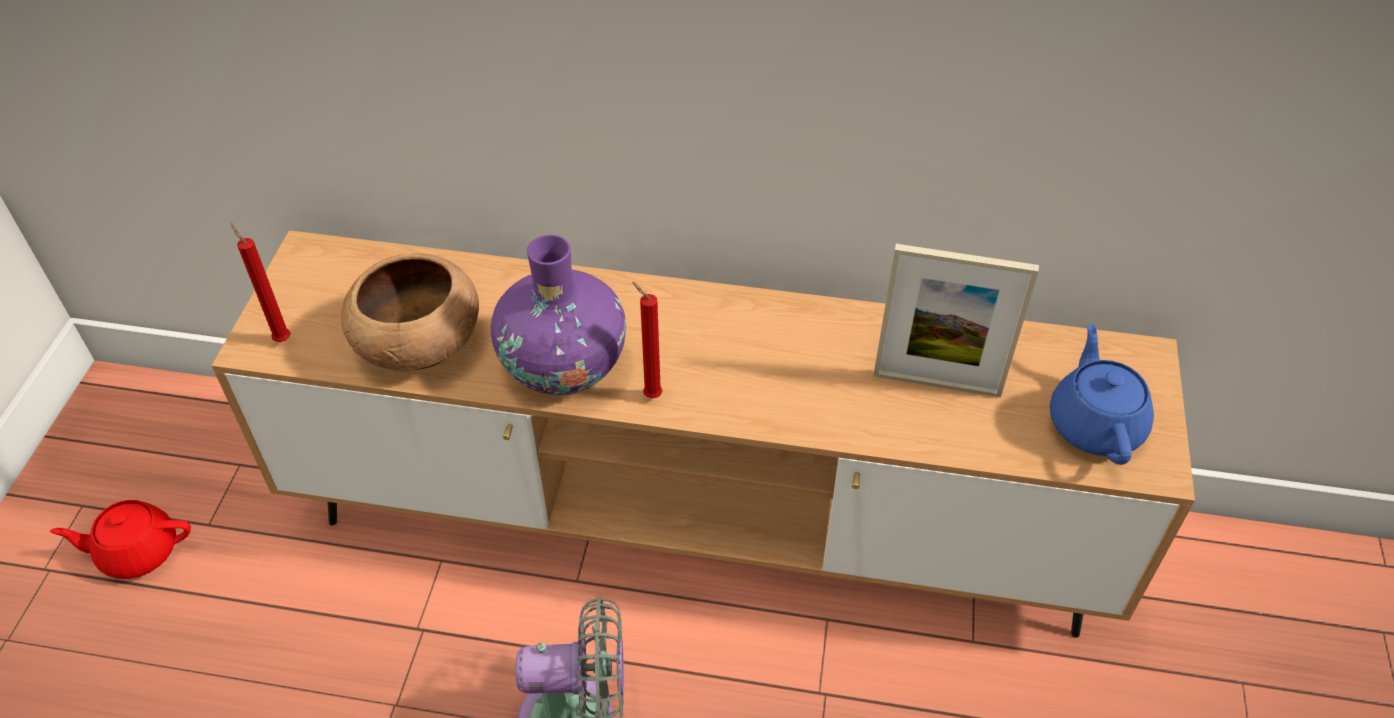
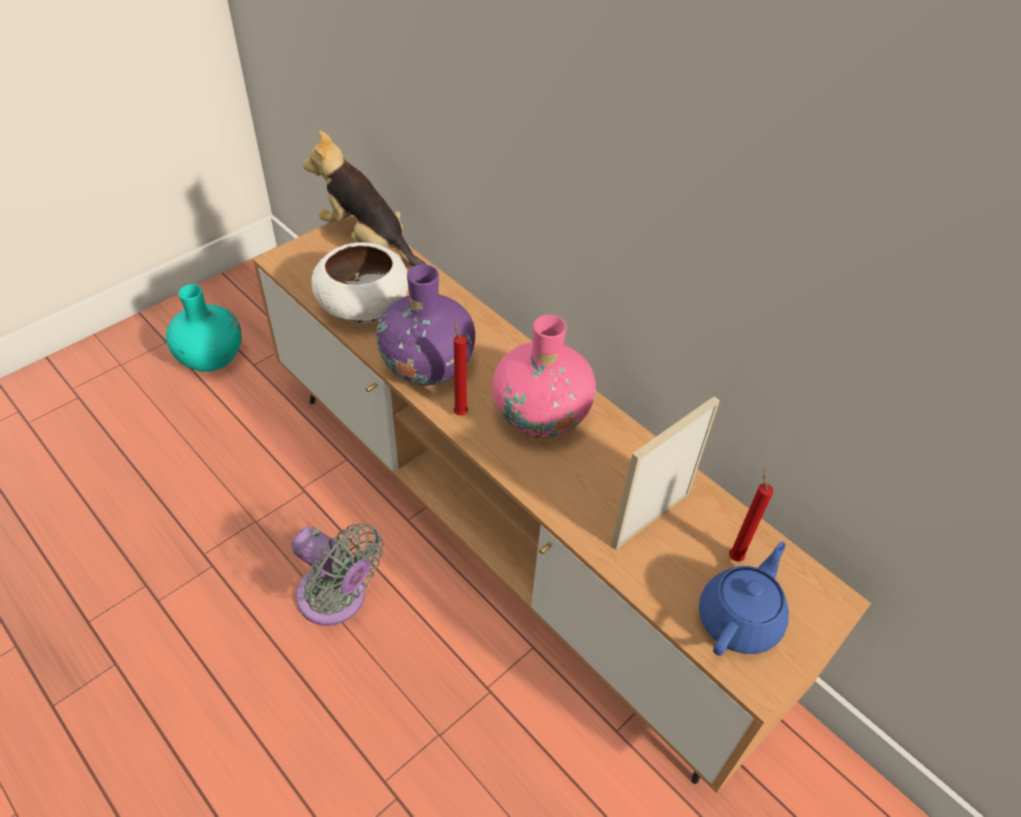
camera: 35 degrees right, 0 degrees up
(137, 551) = (211, 357): red teapot -> turquoise vase
(281, 338) = (298, 264): red candle -> red candle (734, 555)
(345, 265) = (368, 242): none -> plush toy
(417, 343) = (362, 306): brown bowl -> white bowl
(736, 347) = (541, 416): none -> pink vase
(936, 383) = (650, 519): picture frame -> picture frame turned 90 degrees clockwise

